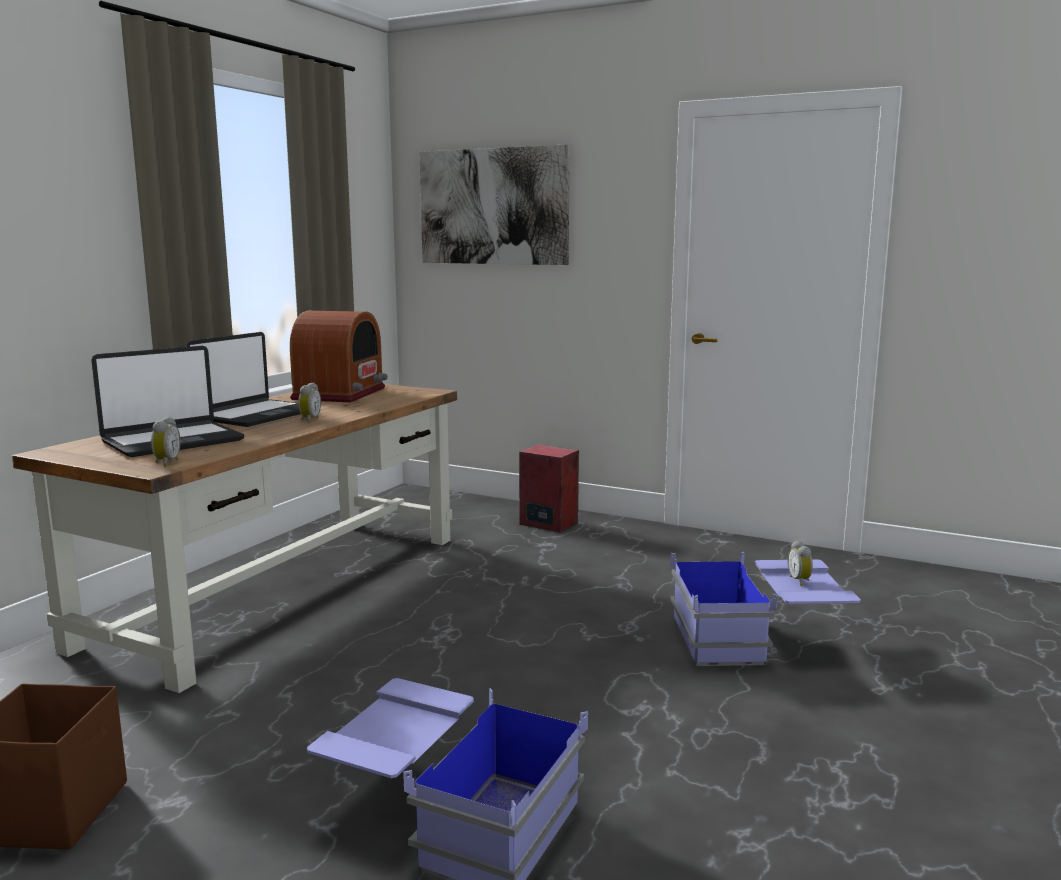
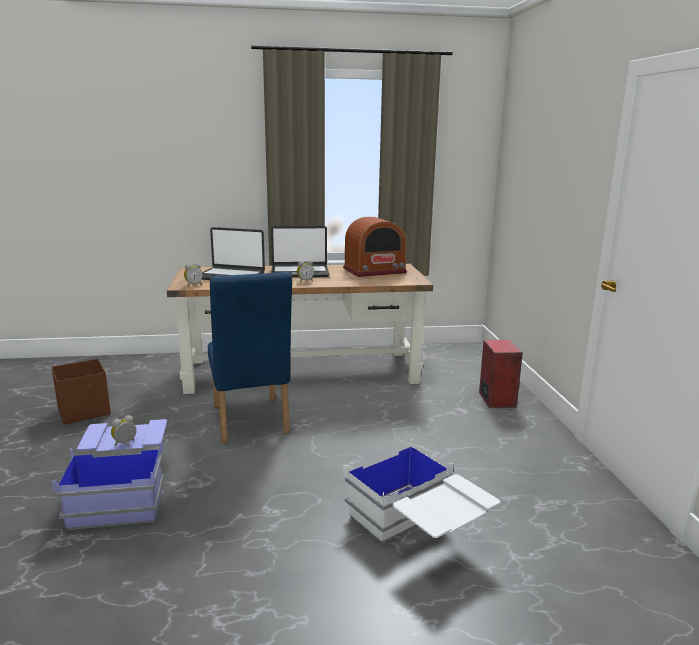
camera: 55 degrees right, 5 degrees up
(381, 664) = (250, 422): none -> blue chair
(493, 206) = (532, 151): picture -> none
(757, 641) = (417, 530): blue storage box -> white storage box
(800, 581) = (449, 503): alarm clock -> alarm clock (125, 444)

